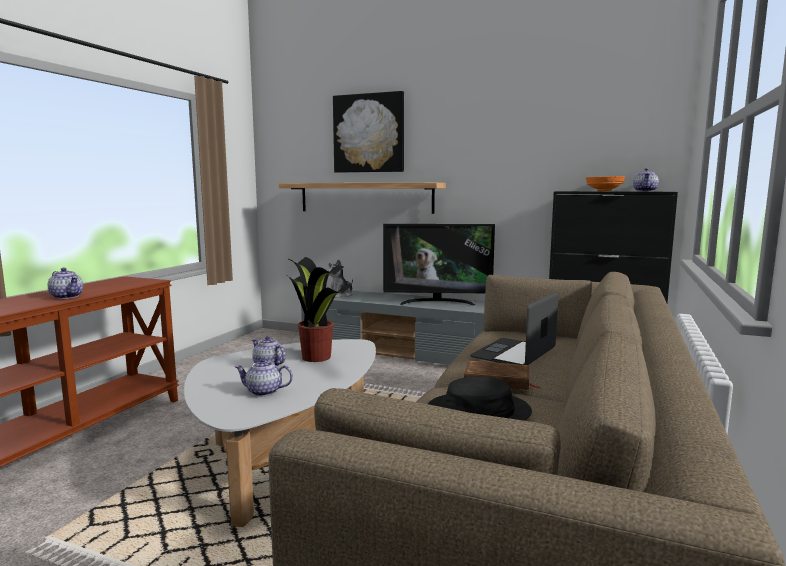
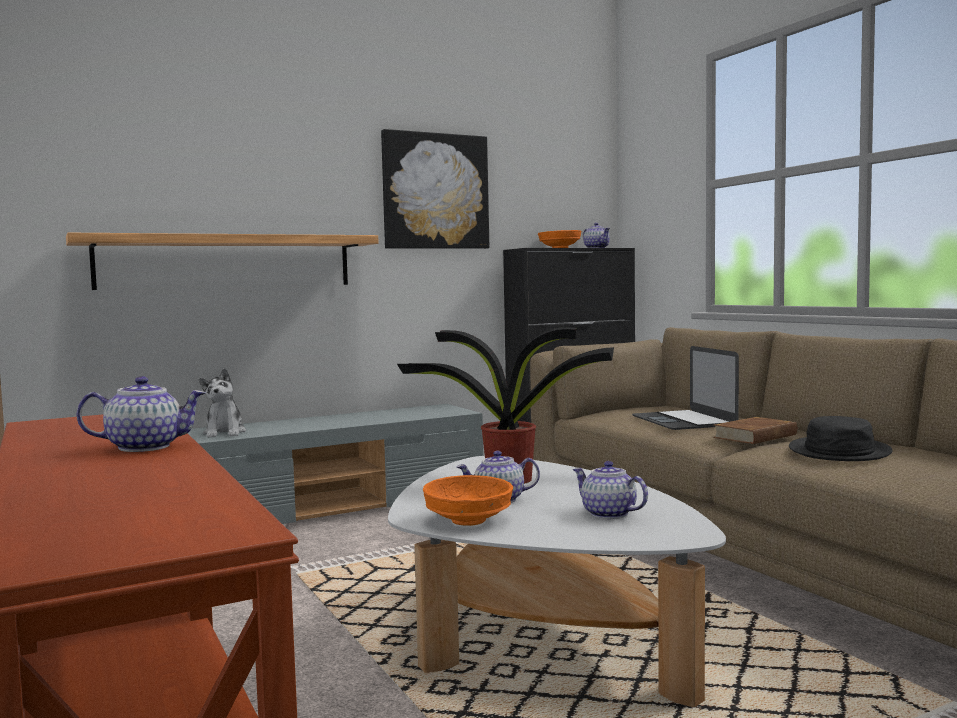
camera: 50 degrees left, 5 degrees down
(219, 370) = (467, 520): none -> orange bowl
(263, 392) = (608, 514): teapot -> teapot turned 90 degrees clockwise
(369, 133) = (229, 154): picture -> picture (435, 191)
(437, 302) = (388, 415): television -> none

